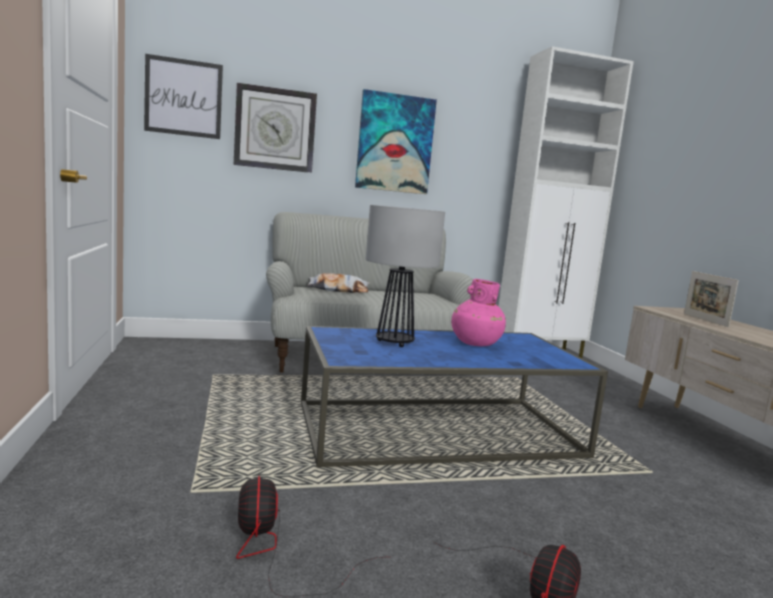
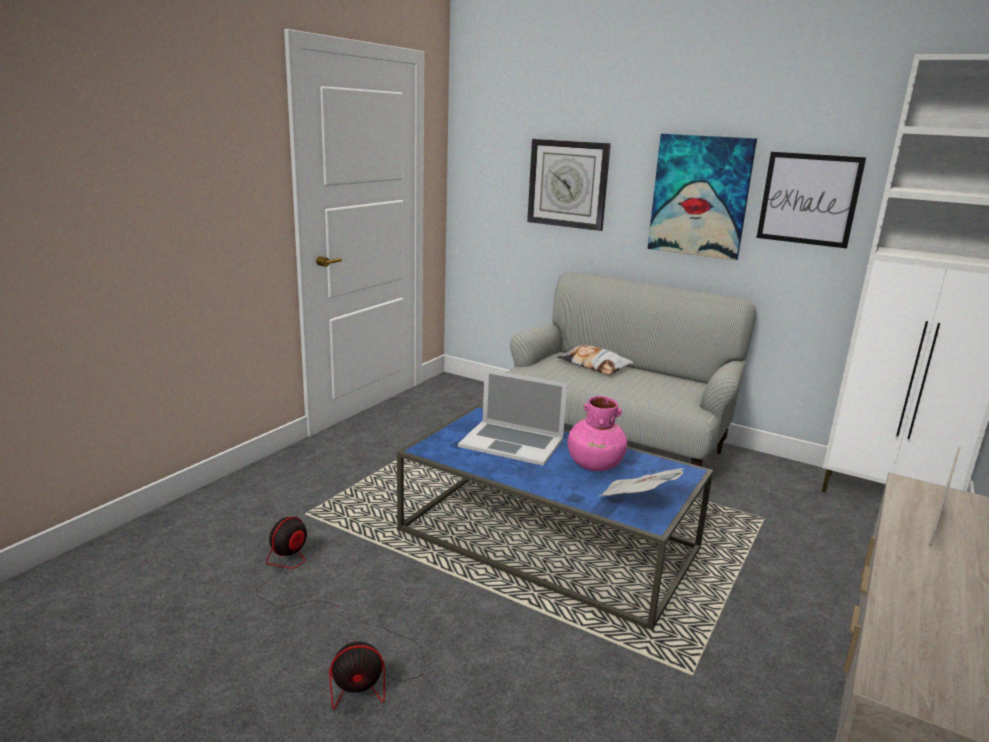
camera: 45 degrees right, 10 degrees up
(183, 97) = (490, 157): picture -> picture (808, 199)
(394, 342) = (512, 442): table lamp -> laptop
(546, 356) = (637, 501): none -> newspaper

